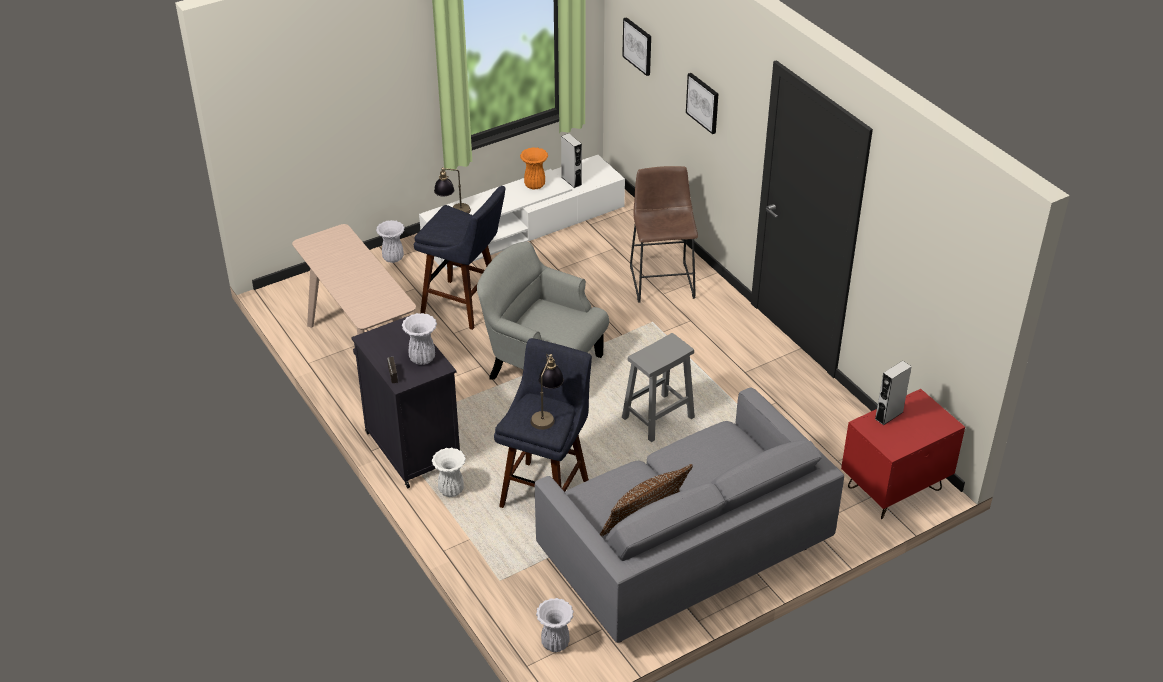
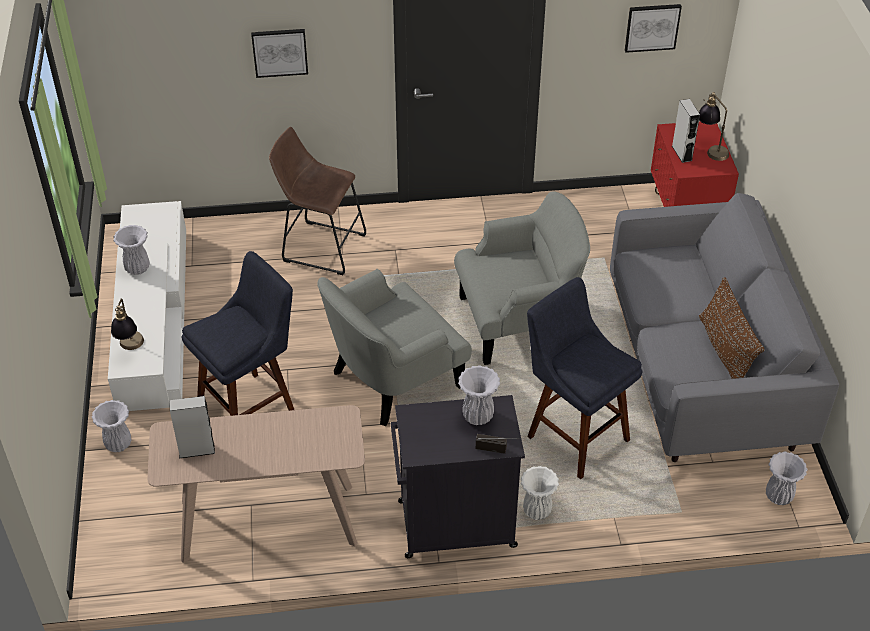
camera: 65 degrees left, 5 degrees up
(535, 185) = (137, 268): orange vase -> white vase
(547, 414) = (594, 355): table lamp -> table lamp (710, 149)
(571, 181) = (151, 239): grey speaker -> grey speaker (197, 450)
(638, 46) = (144, 54): picture -> picture (652, 27)
(657, 418) = (518, 322): grey stool -> grey armchair

